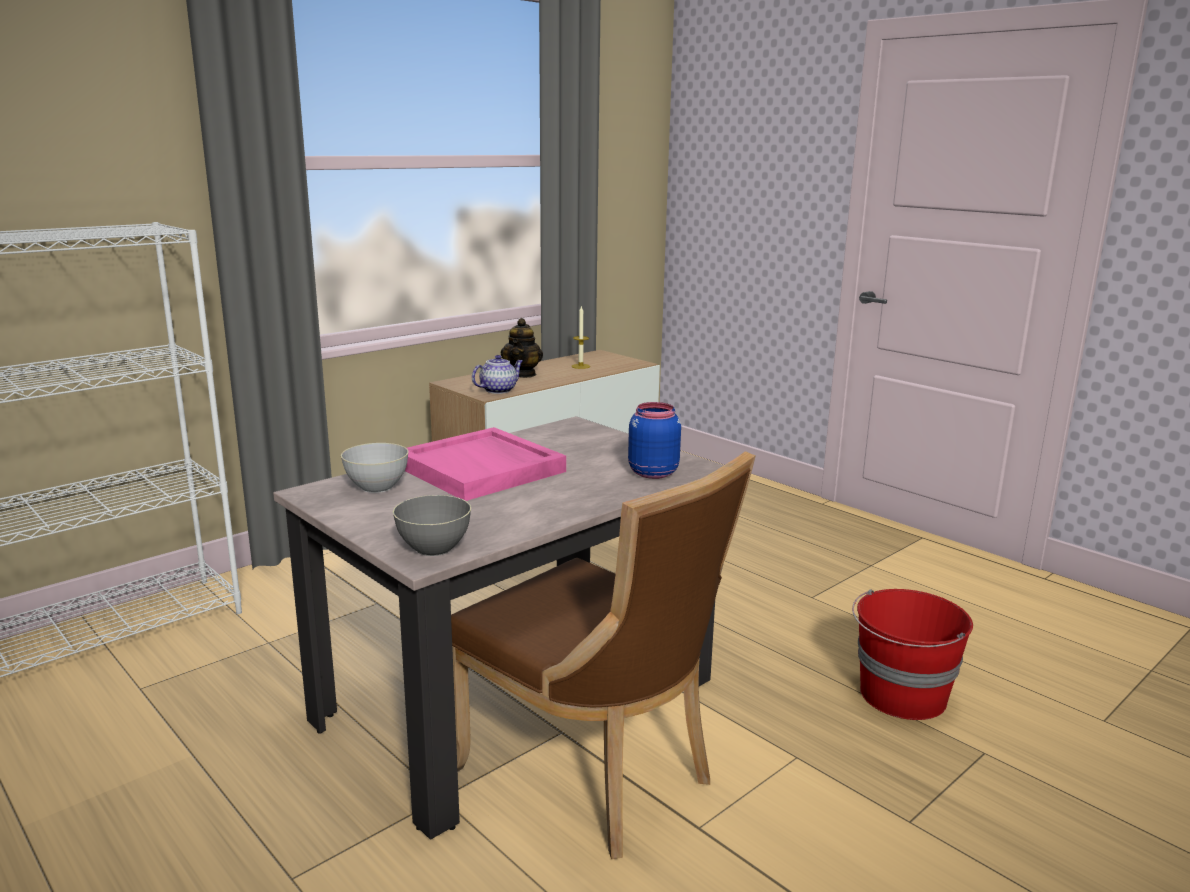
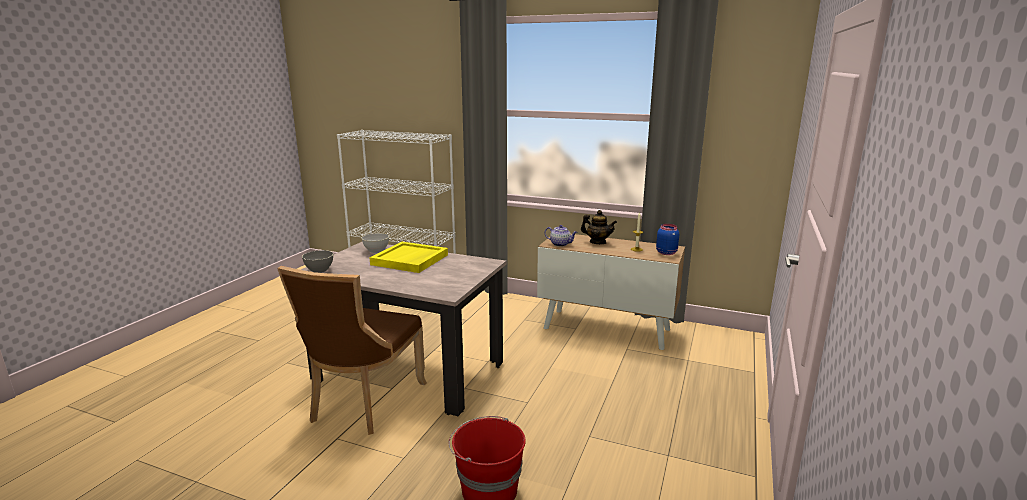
camera: 65 degrees right, 0 degrees up
(482, 469) = (410, 260): pink tray -> yellow tray
(522, 374) = (597, 242): teapot -> teapot turned 135 degrees counterclockwise
(651, 472) = (431, 287): blue jar -> blue jar (666, 252)

